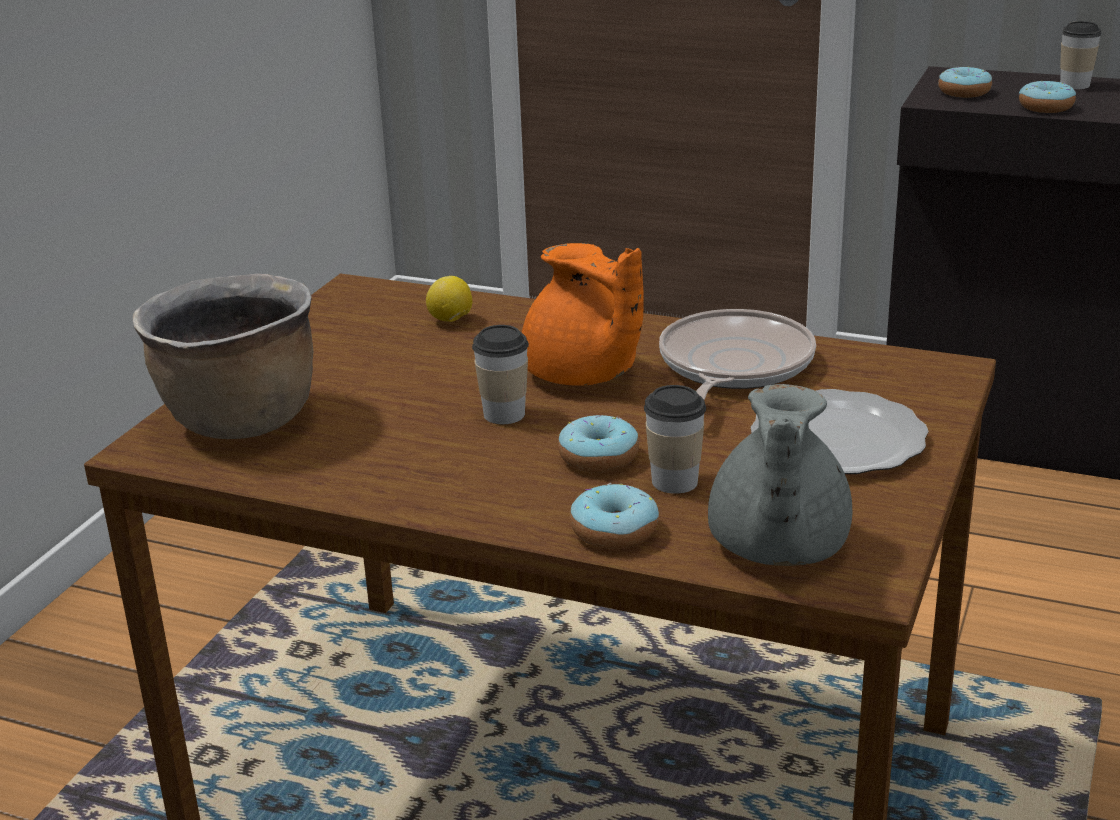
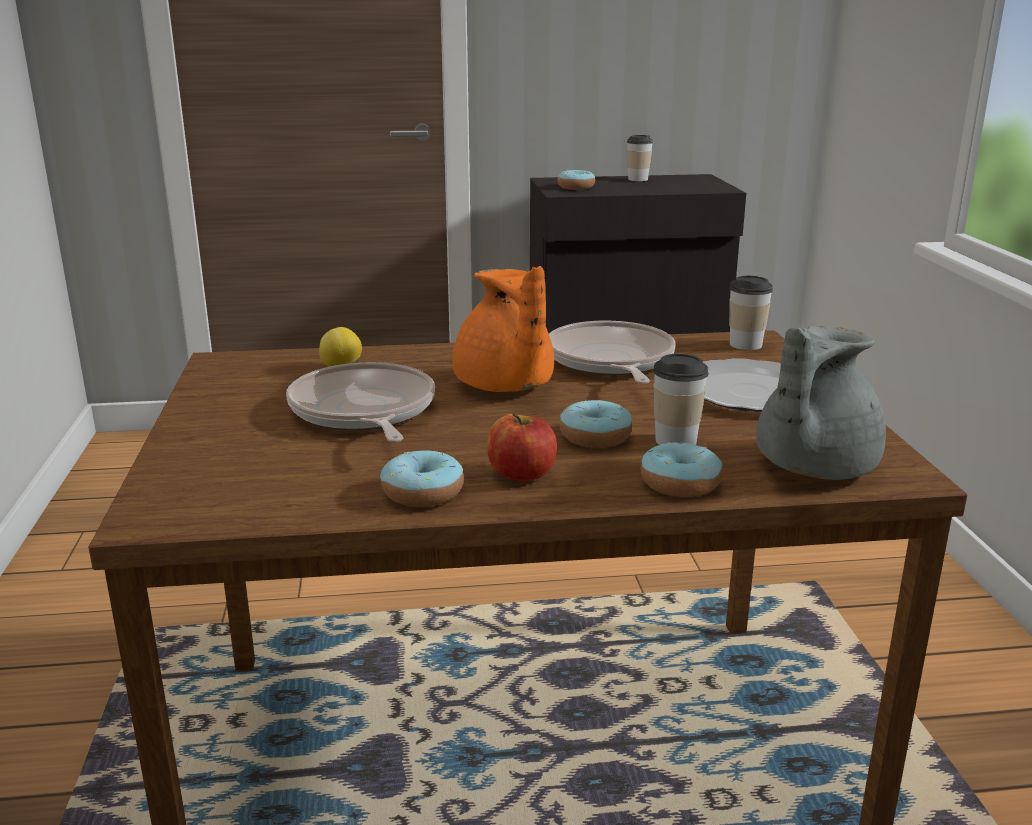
camera: 30 degrees left, 5 degrees down
(239, 420) = (228, 474): brown cooking pot -> none
(416, 378) = (363, 412): none -> frying pan
(479, 482) = (521, 474): none -> apple
(504, 414) = (476, 423): cup -> cup (745, 345)
(582, 375) = (505, 386): orange teapot -> orange teapot turned 45 degrees clockwise
(775, 547) = (810, 466): grey teapot -> grey teapot turned 60 degrees clockwise
(1045, 107) = (639, 190): donut -> donut (422, 493)

